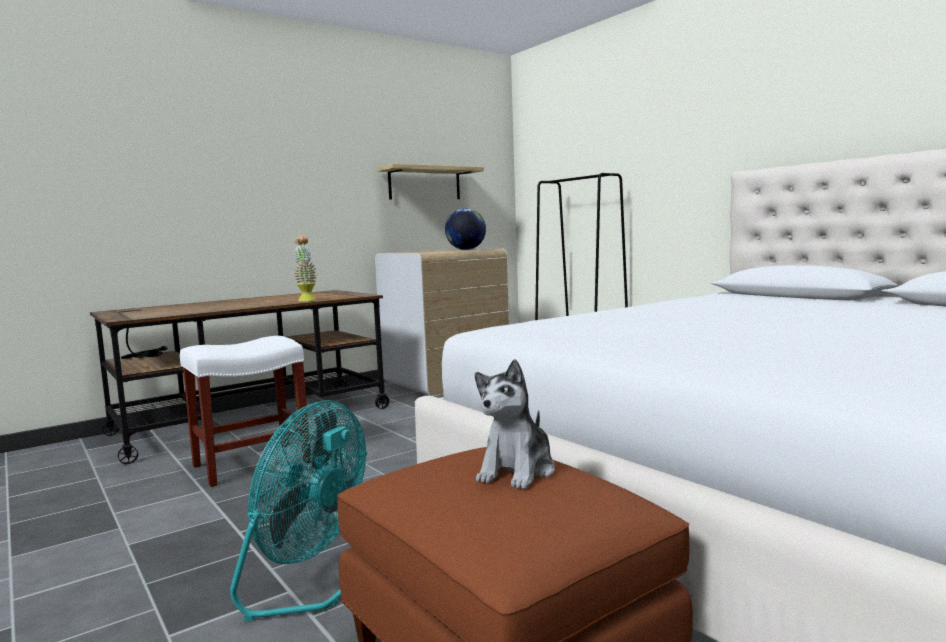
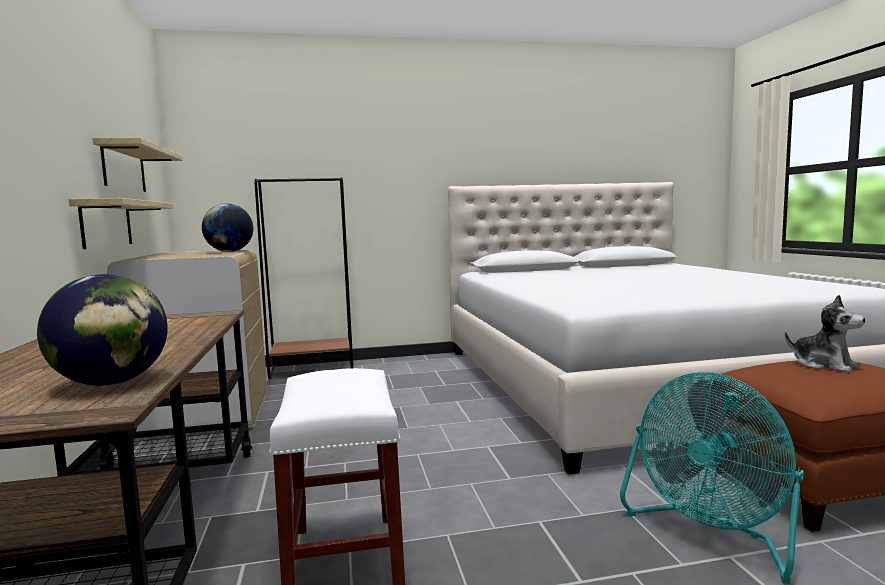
camera: 65 degrees left, 0 degrees up
(172, 312) = (111, 383): none -> globe
(306, 300) = (191, 329): potted plant -> none
(387, 227) = (106, 224): none -> shelf

